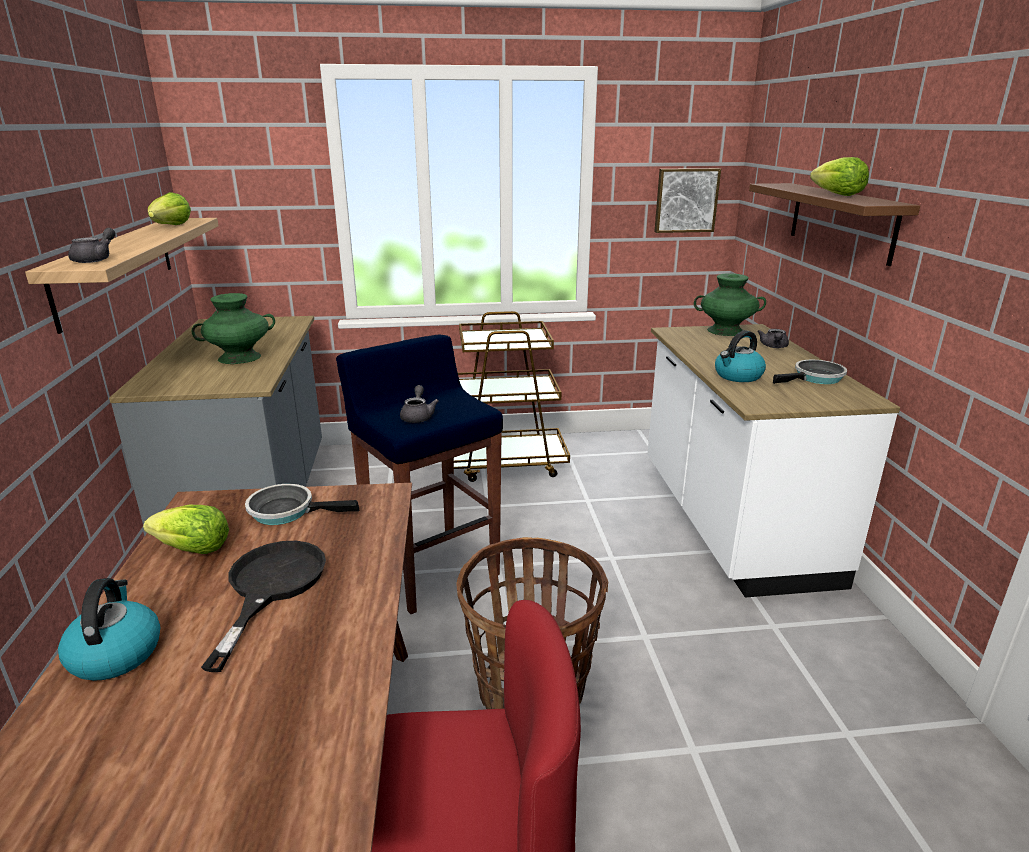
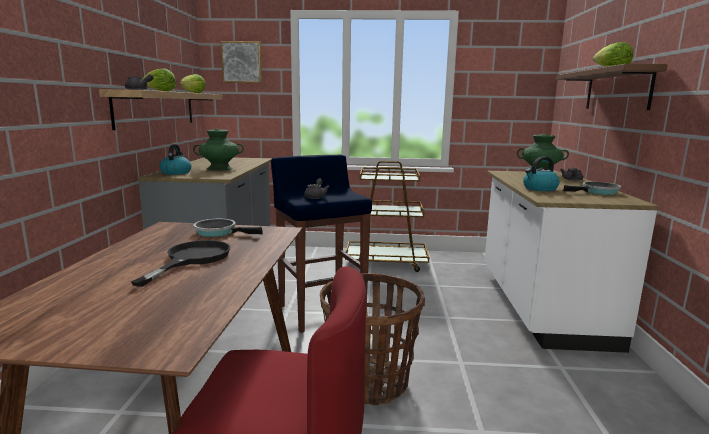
camera: 10 degrees right, 10 degrees down
(115, 653) = (87, 275): kettle -> kettle (176, 172)
(193, 549) = (155, 242): lettuce -> lettuce (160, 91)
(685, 200) = (517, 95): picture -> picture (242, 62)

